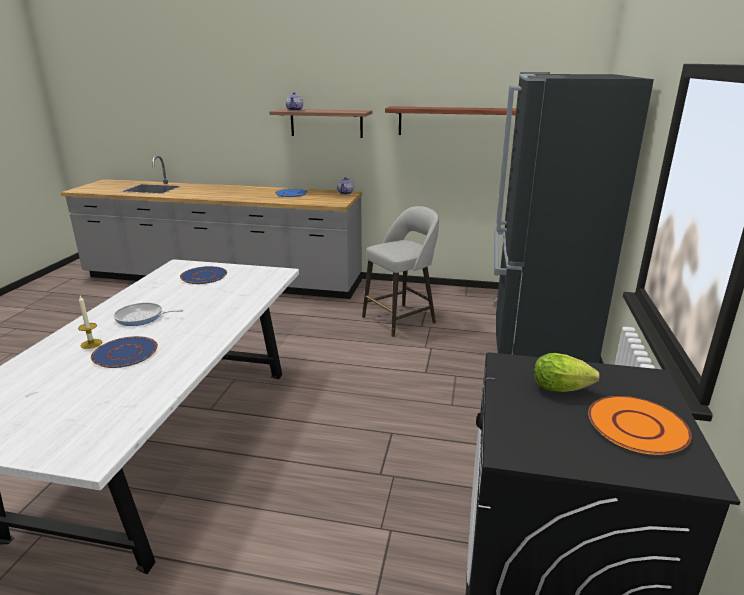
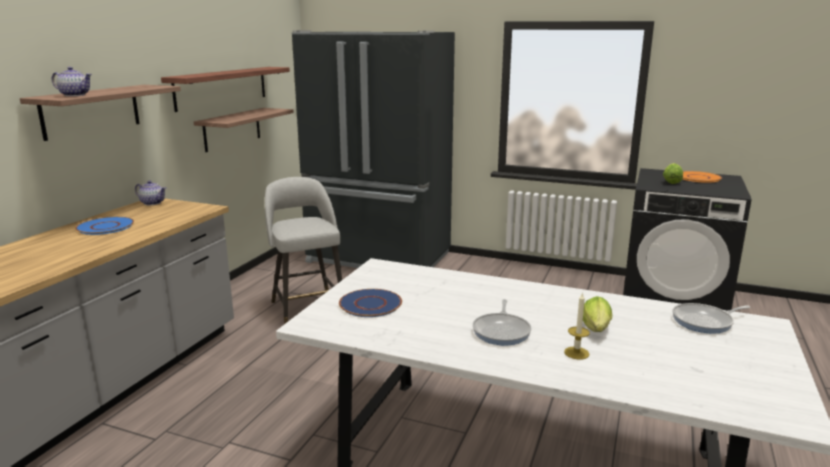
camera: 80 degrees left, 5 degrees down
(118, 413) = (705, 321): none -> frying pan
(125, 353) = (596, 330): blue plate -> lettuce
(464, 160) = (232, 129): none -> shelf

